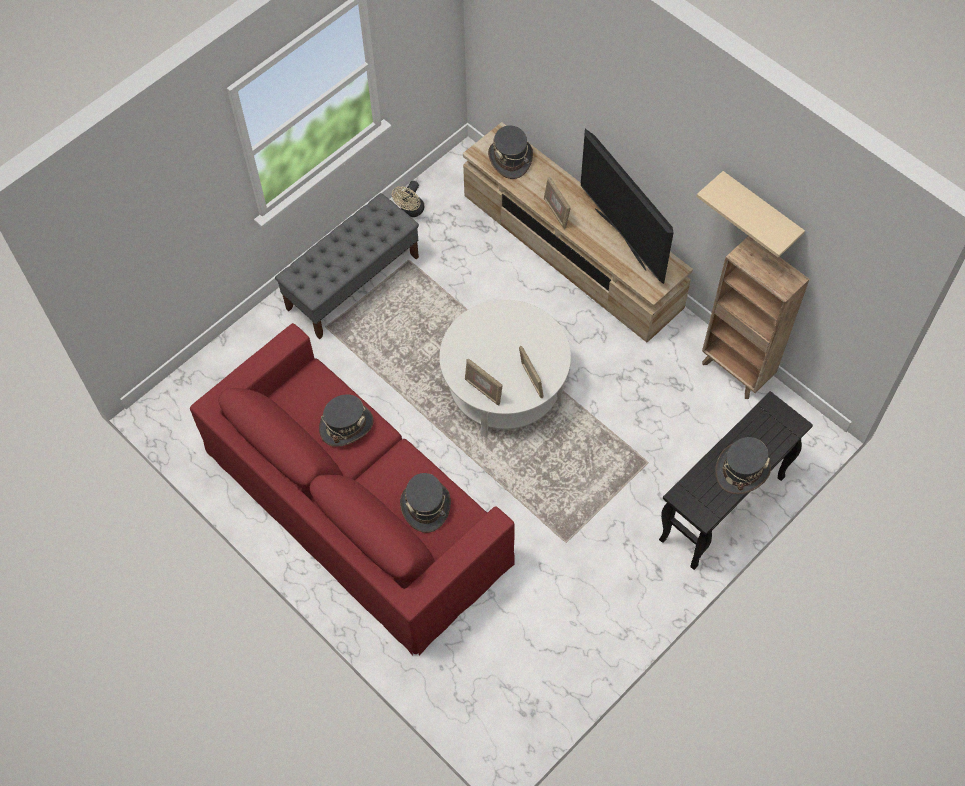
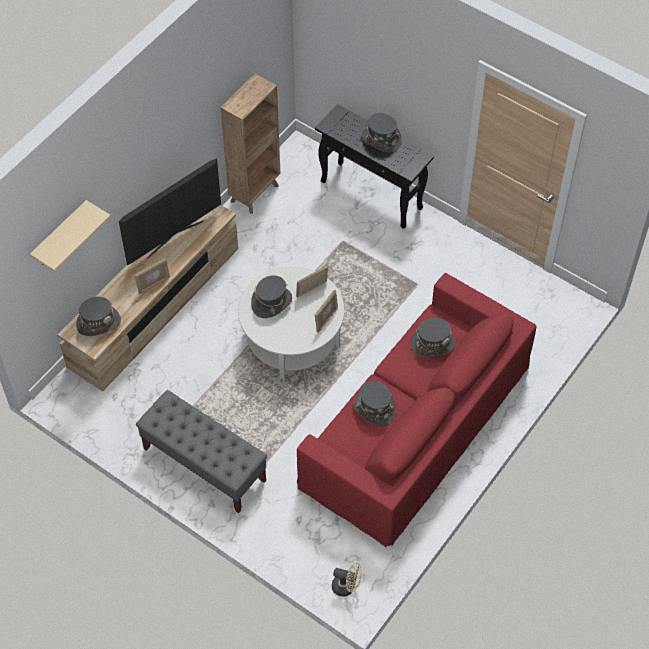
camera: 100 degrees left, 5 degrees down
(411, 211) = (122, 431): beige fan -> beige fan (347, 587)
(518, 335) = (271, 302): none -> grey hat
(760, 211) = (216, 86): beige shelf -> beige shelf (60, 235)

